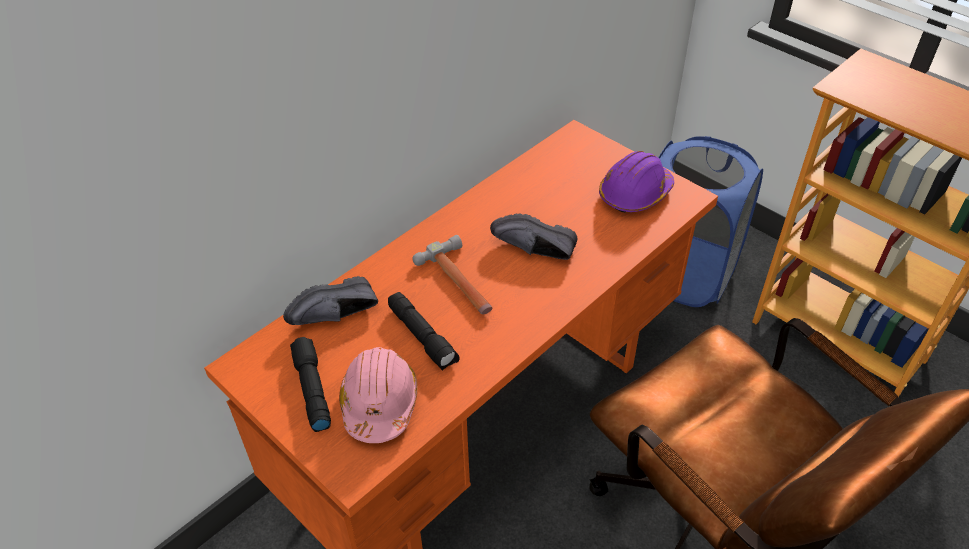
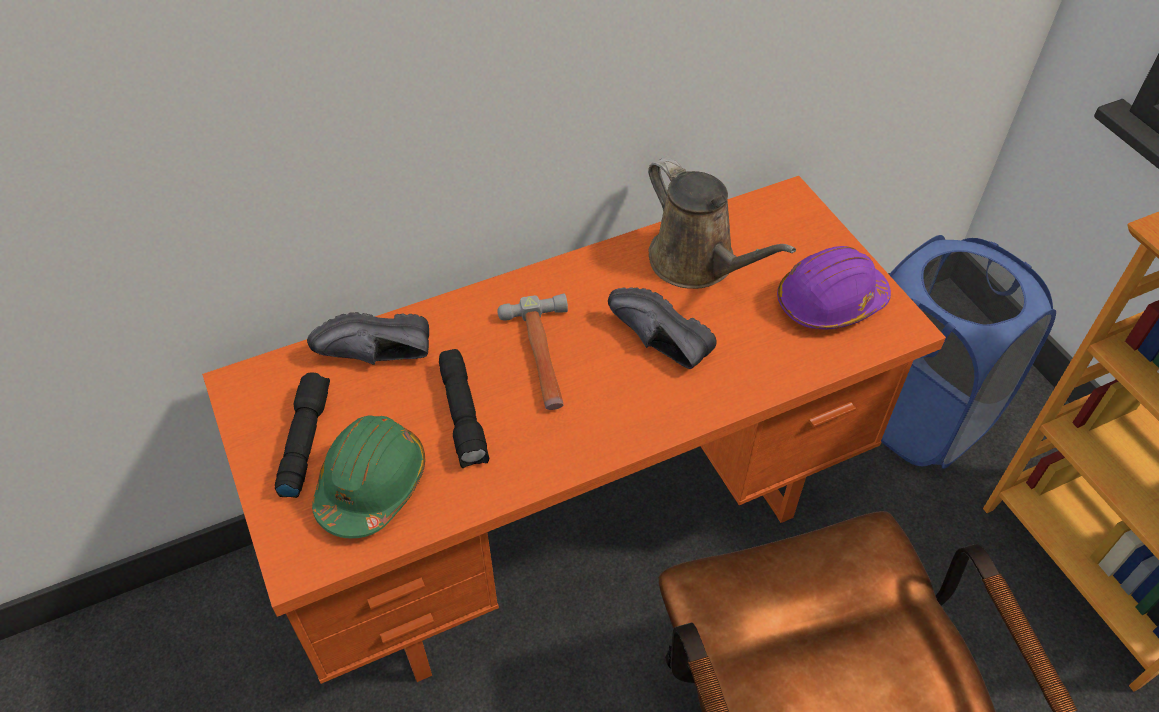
camera: 20 degrees right, 5 degrees up
(379, 403) = (372, 485): pink hard hat -> green hard hat
(535, 192) = (697, 263): none -> brown watering can

